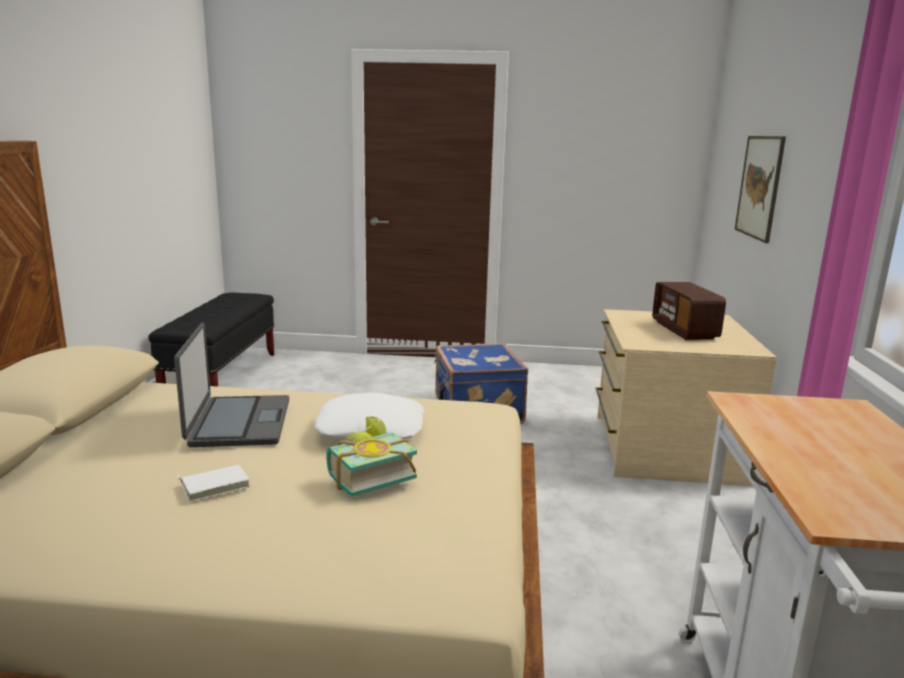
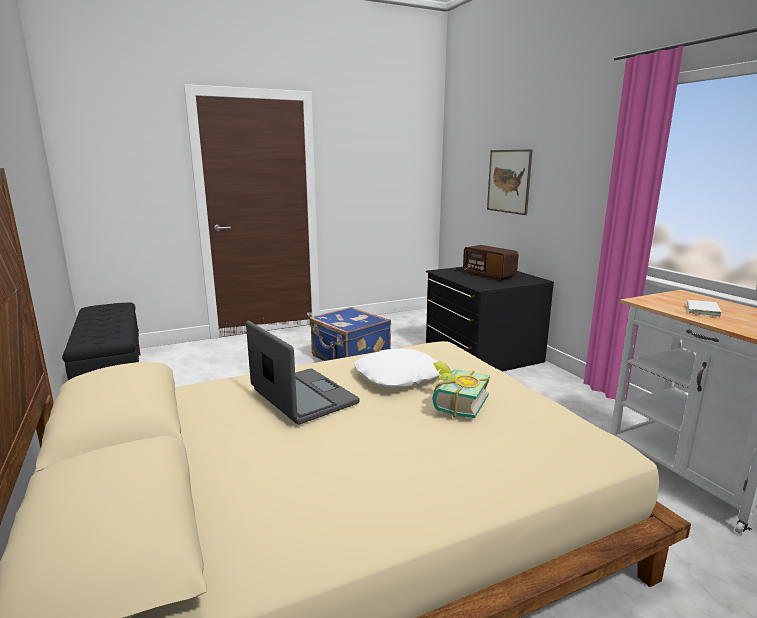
camera: 30 degrees left, 0 degrees up
(215, 484) = (367, 442): white book -> white book (700, 310)
(664, 448) = (481, 353): beige dresser -> black dresser

